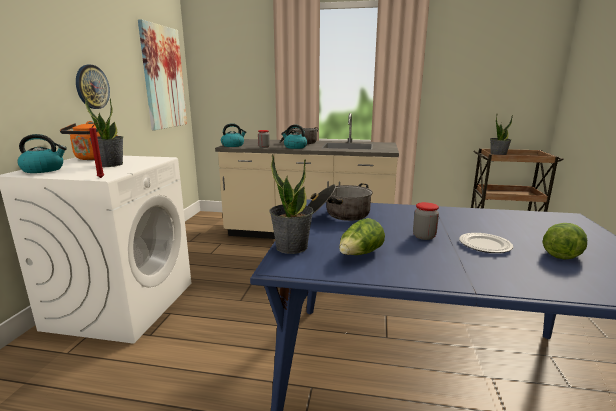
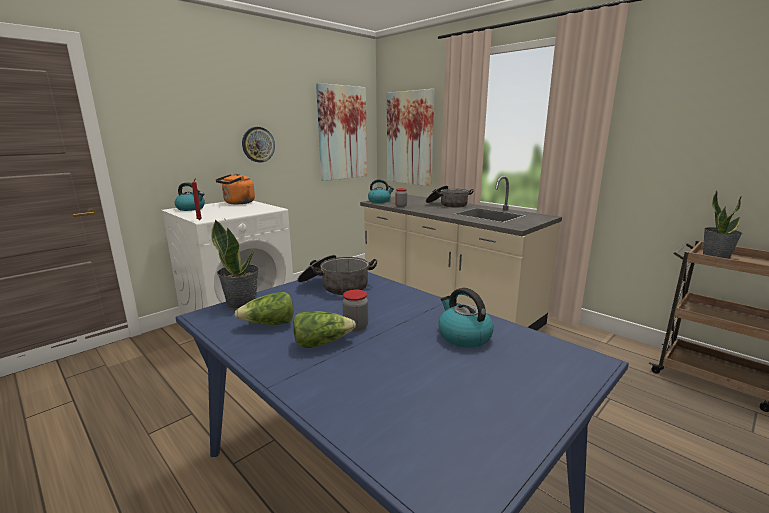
camera: 35 degrees right, 0 degrees up
(110, 164) = (232, 210): potted plant -> none
(232, 84) = (410, 138): none -> picture
(295, 147) = (428, 209): kettle -> kettle (463, 336)
(485, 245) = (387, 354): plate -> none
(561, 252) = (449, 391): lettuce -> lettuce (322, 343)

